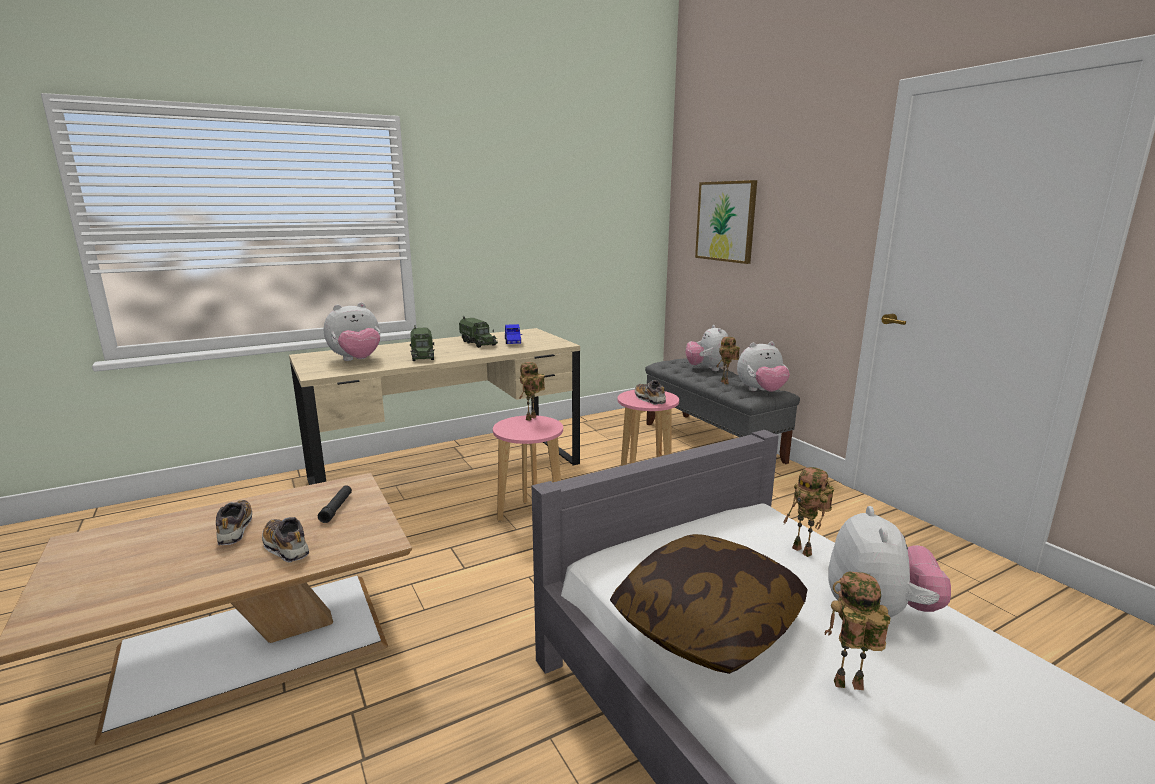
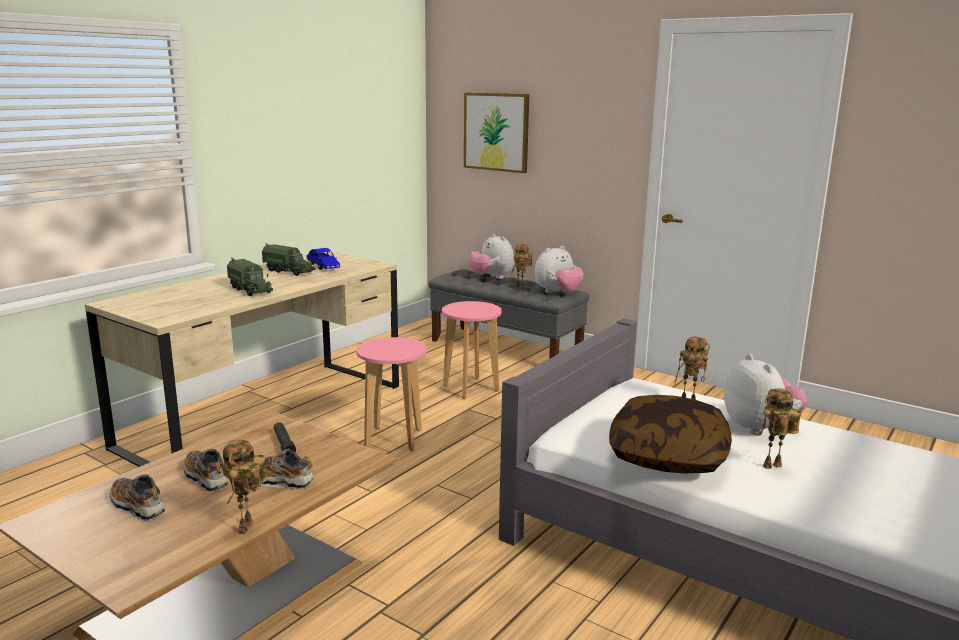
camera: 25 degrees left, 0 degrees up
(357, 360) = (184, 302): plush toy -> none
(531, 419) = (386, 341): toy robot -> toy robot (247, 529)
(649, 399) = (474, 310): shoe -> shoe (137, 507)

